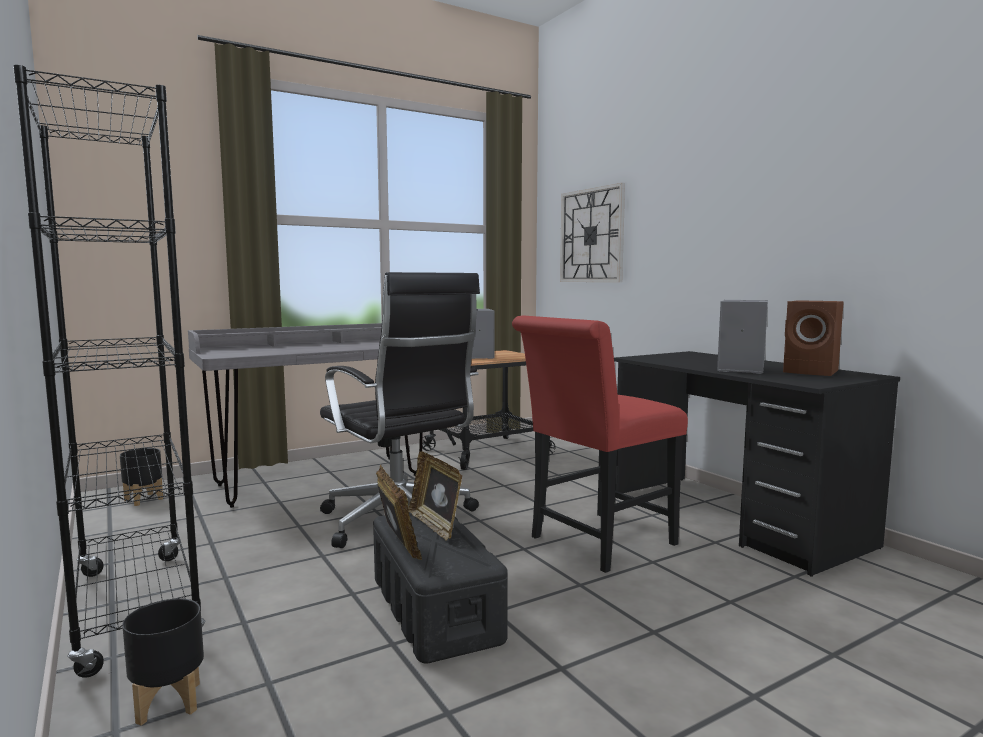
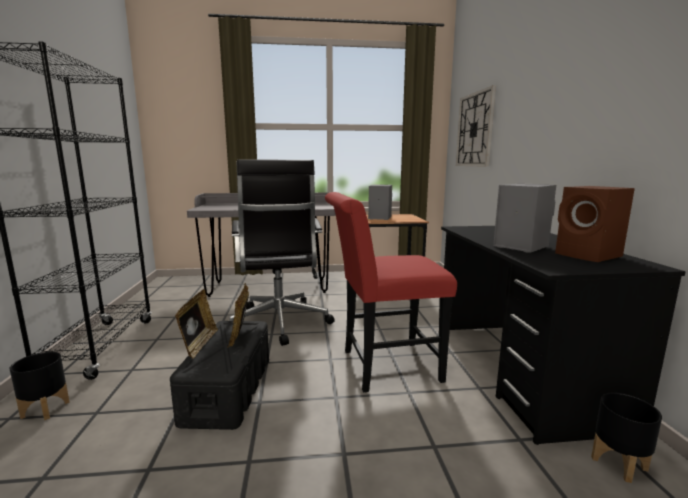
camera: 25 degrees right, 5 degrees up
(144, 499) = (178, 285): black planter -> black planter (619, 463)

